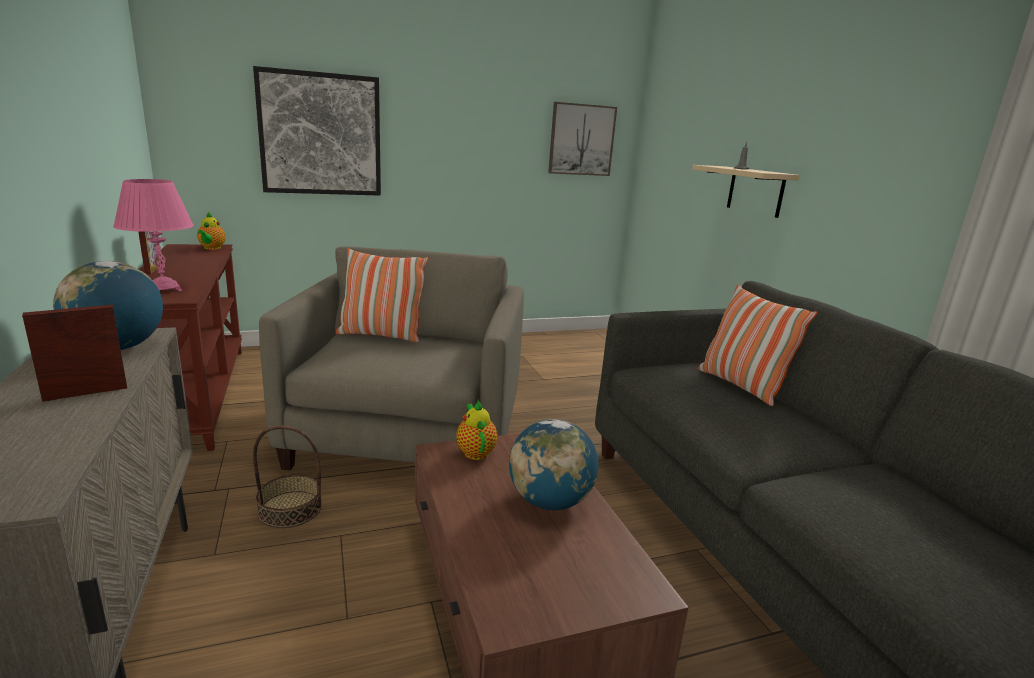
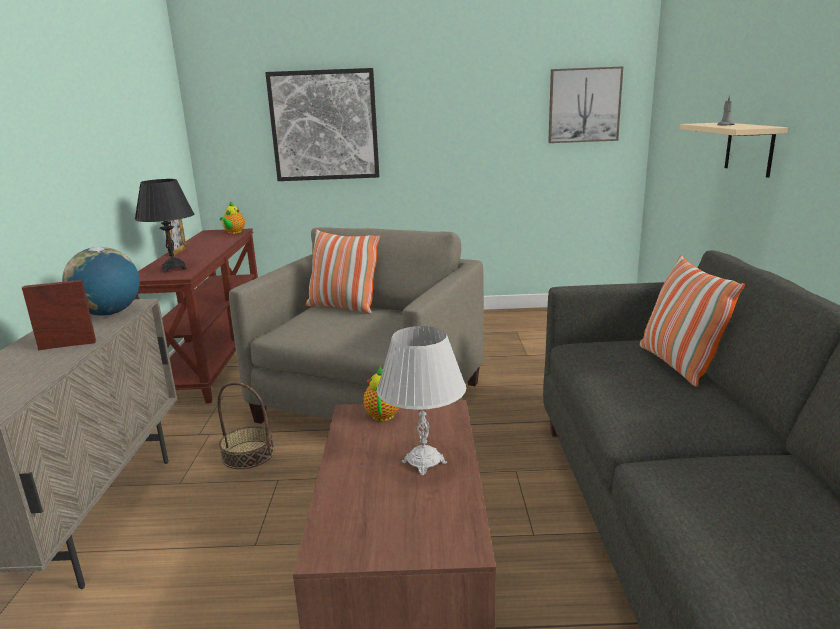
camera: 20 degrees right, 0 degrees up
(164, 290) = (174, 268): pink table lamp -> black table lamp
(550, 501) = (424, 462): globe -> white table lamp

